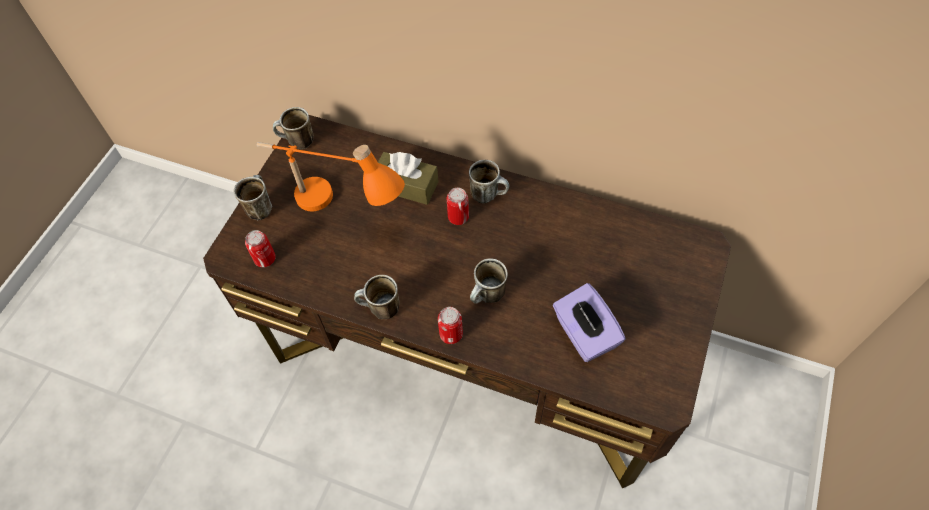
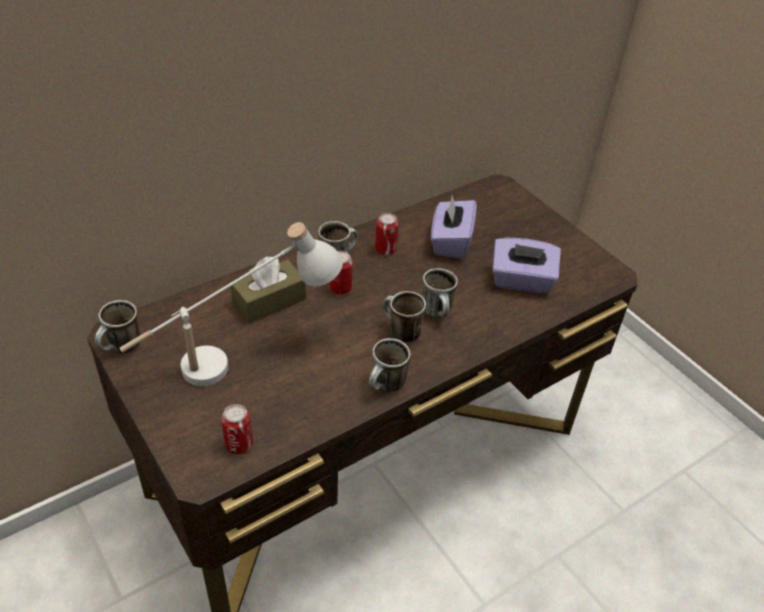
camera: 60 degrees left, 15 degrees down
(259, 207) = (167, 417): mug -> mug (399, 332)
(336, 208) = (239, 360): orange table lamp -> white table lamp
(451, 334) = (454, 354): can -> can (385, 249)
(585, 254) = (450, 242): none -> purple tissue box

